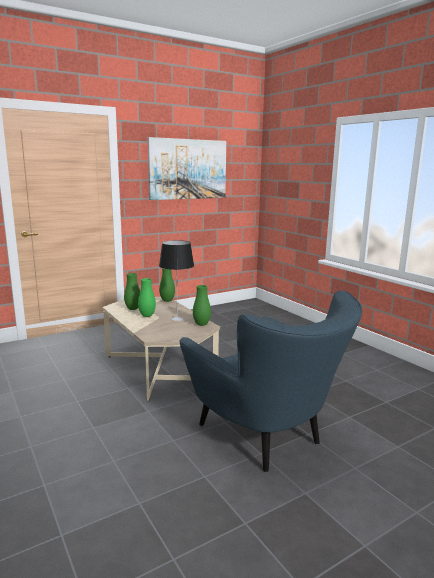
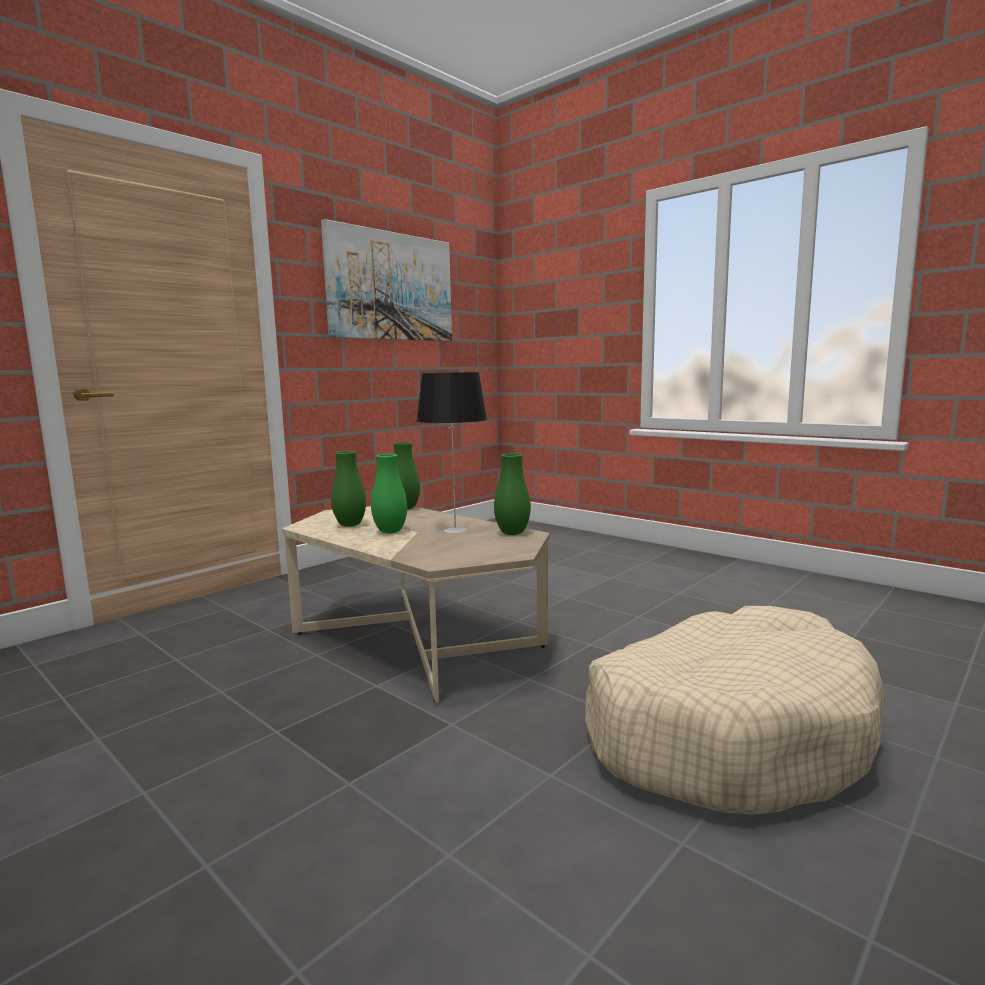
camera: 15 degrees left, 5 degrees down
(266, 438) = (726, 732): blue armchair -> beige dog bed

